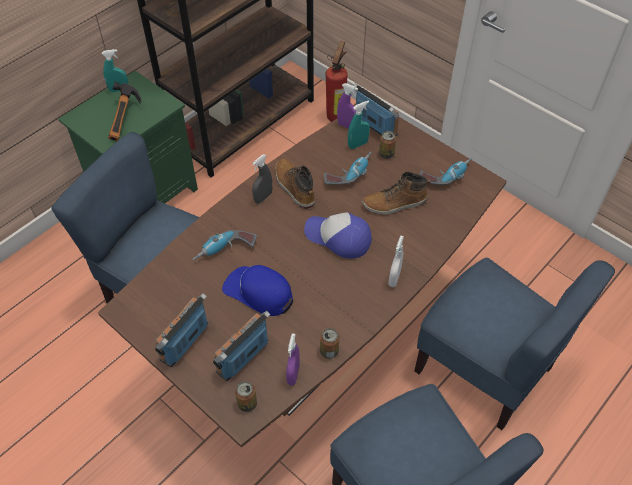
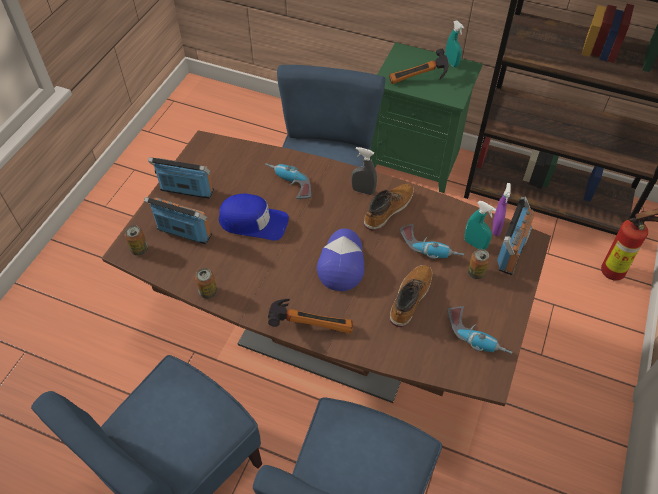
camera: 70 degrees right, 0 degrees up
(258, 292) = (253, 222): blue cap -> blue cap turned 90 degrees clockwise
(293, 374) = (176, 272): purple spray bottle -> none
(394, 278) = (311, 322): white spray bottle -> hammer
(395, 203) = (409, 298): boot -> boot turned 60 degrees clockwise

